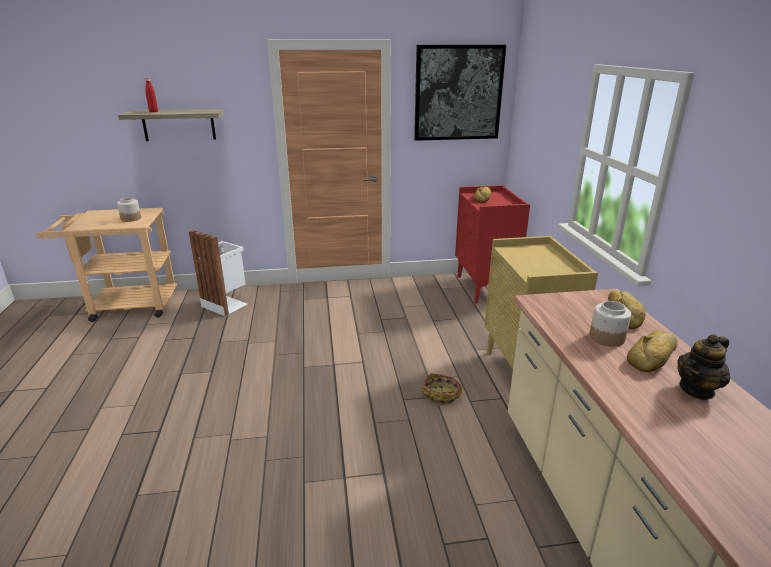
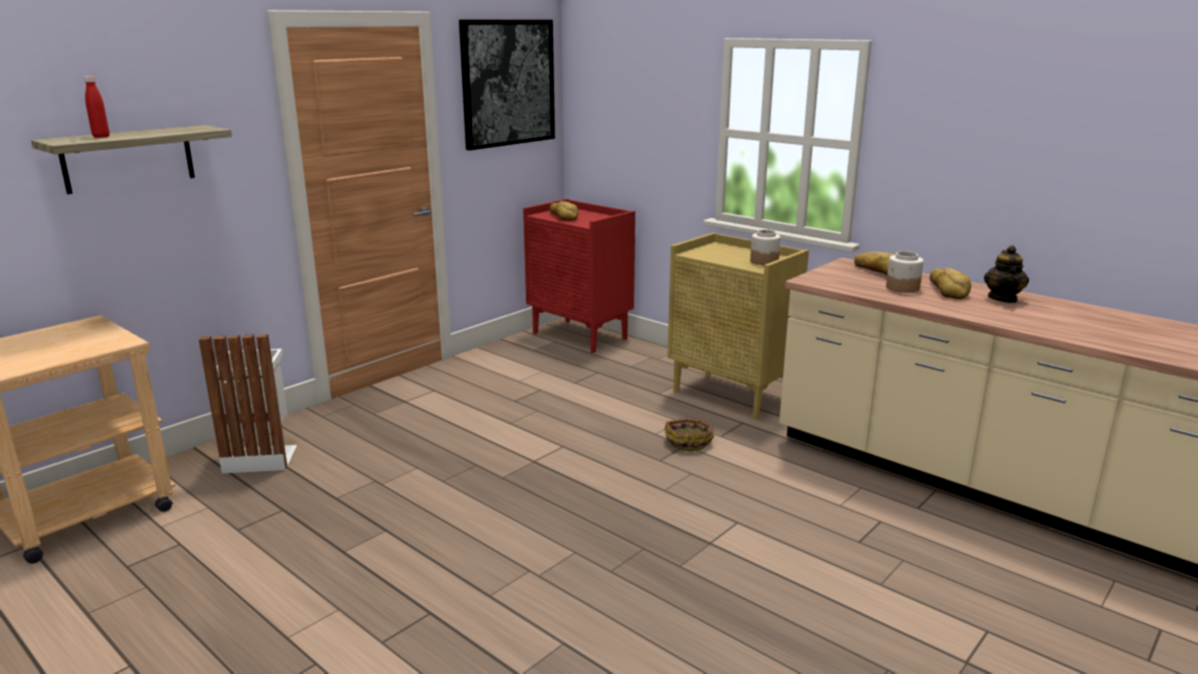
camera: 40 degrees left, 5 degrees down
(131, 218) = (85, 339): jar -> jar (764, 261)

